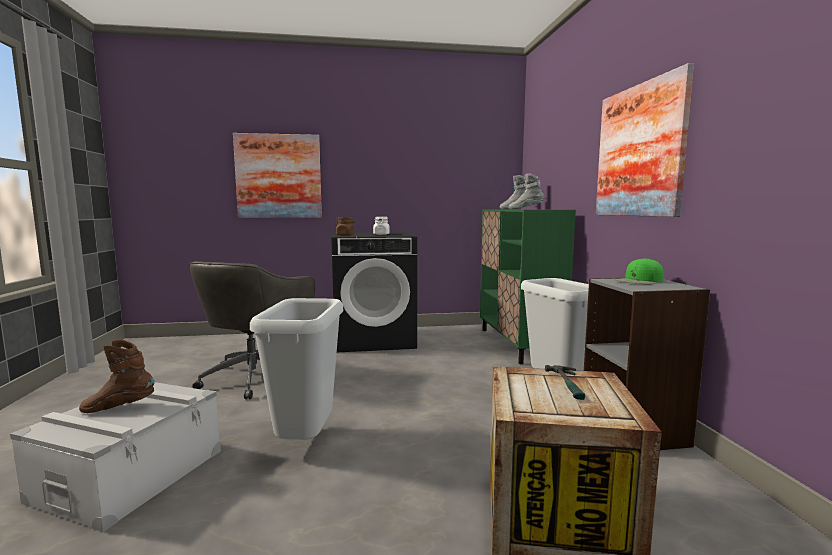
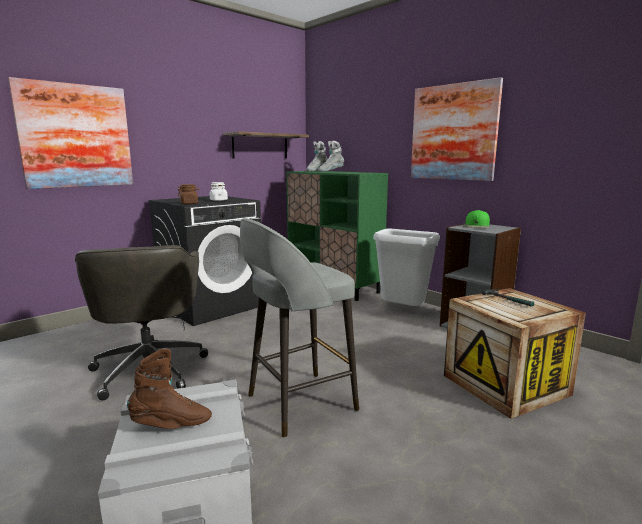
camera: 35 degrees left, 5 degrees up
(119, 408) = (171, 424): brown boot -> brown boot turned 150 degrees counterclockwise
(304, 442) = (298, 403): grey trash can -> grey stool
(459, 183) = (260, 146): none -> shelf

